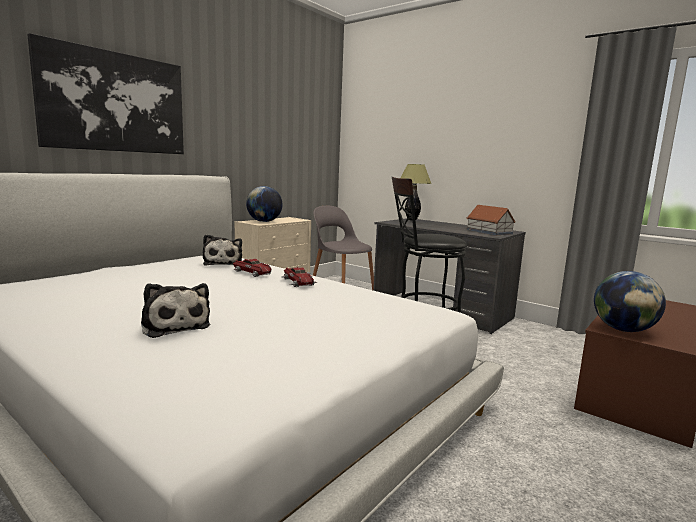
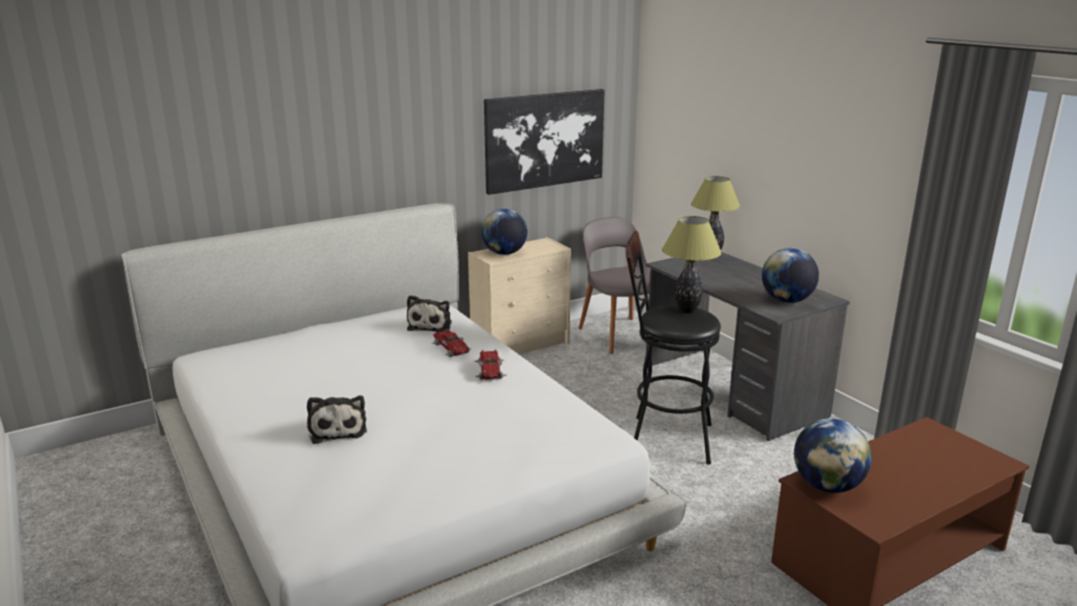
camera: 20 degrees right, 10 degrees up
(115, 102) = (319, 138): picture -> picture (544, 140)
(436, 234) = (687, 310): none -> table lamp
(489, 232) = (787, 300): toy house -> globe

